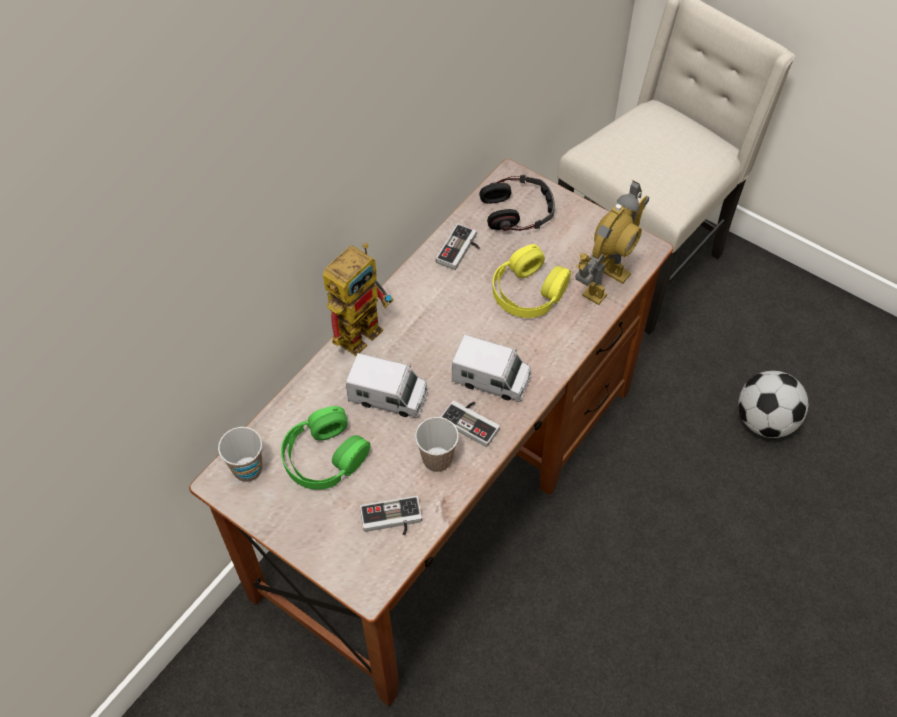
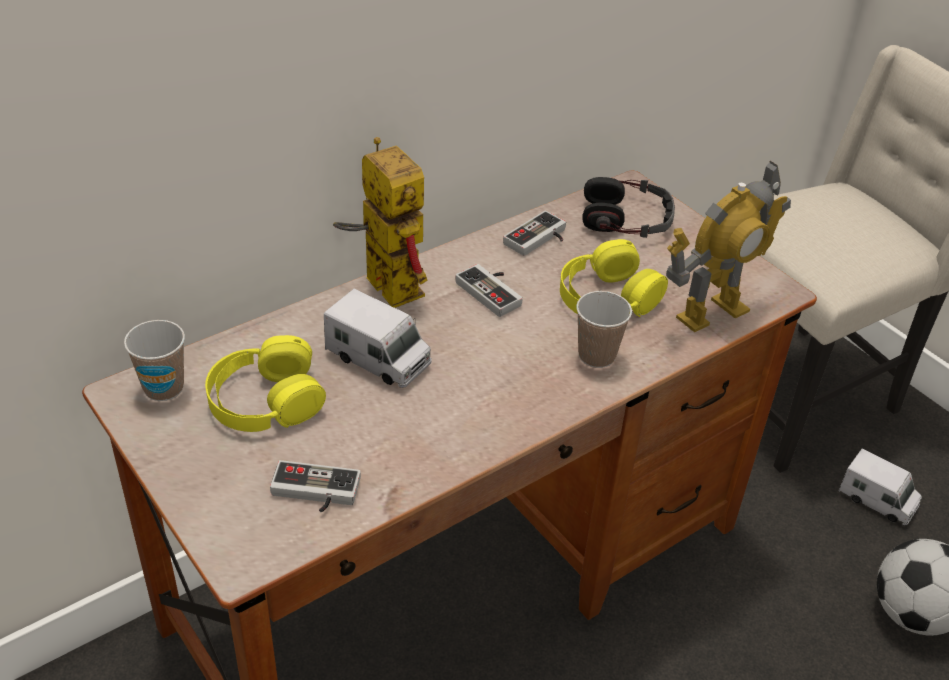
camera: 15 degrees right, 15 degrees down
(324, 456) = (265, 400): green headphones -> yellow headphones
(362, 326) = (382, 282): toy robot -> toy robot turned 90 degrees counterclockwise
(437, 459) = (408, 441): cup -> cup (596, 356)
(472, 421) = (474, 412): game controller -> game controller (493, 291)
(491, 380) = (519, 374): toy truck -> toy truck (877, 500)

